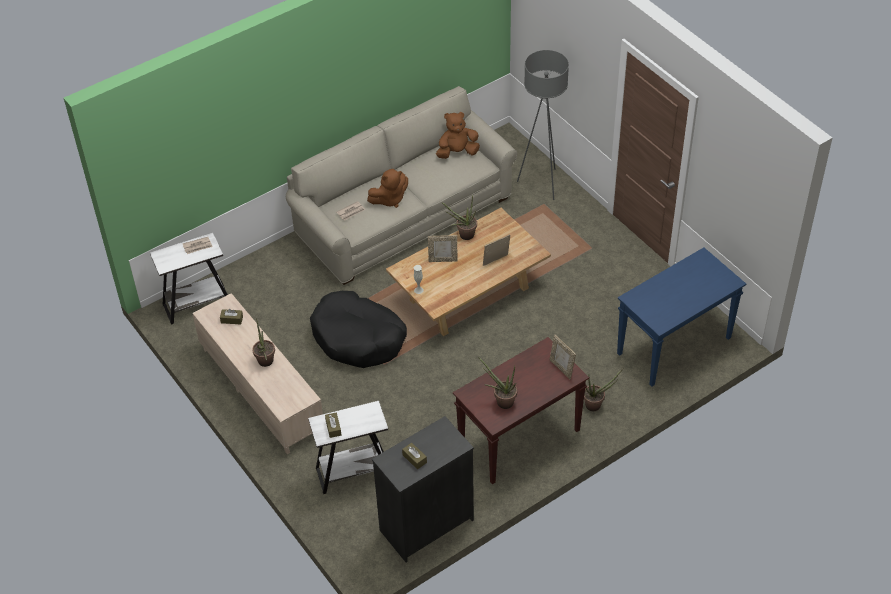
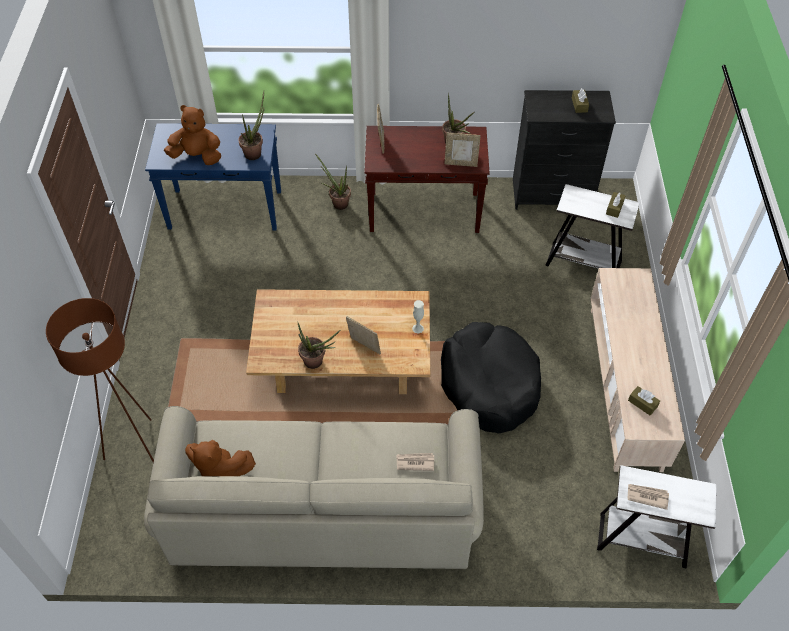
camera: 145 degrees left, 5 degrees up
(265, 363) = (633, 332): potted plant -> potted plant (255, 152)
(389, 199) = (357, 451): brown plush toy -> brown plush toy (197, 156)
(496, 261) = (314, 313): picture frame -> picture frame (461, 163)
(542, 183) = (138, 448): grey floor lamp -> brown floor lamp

